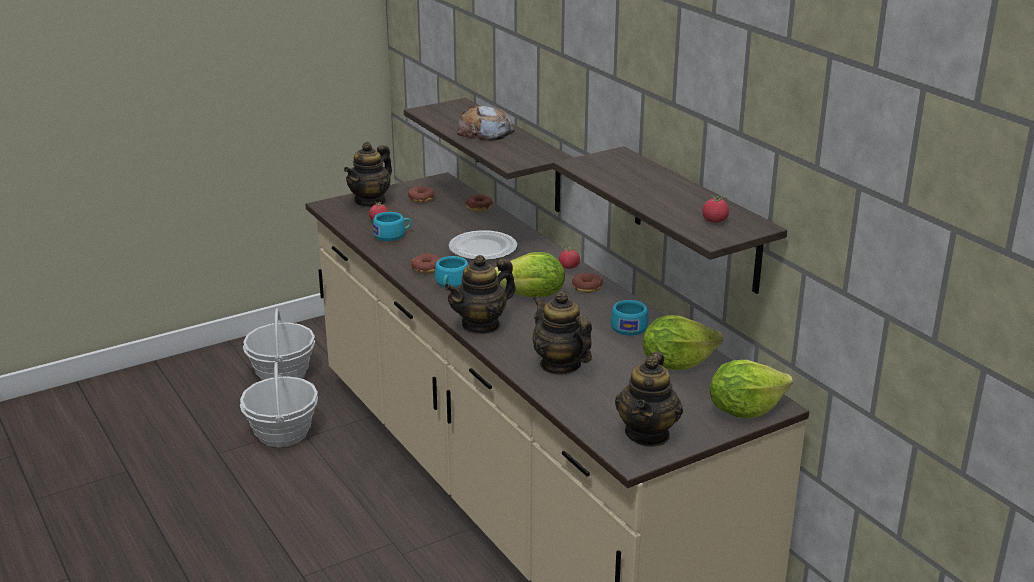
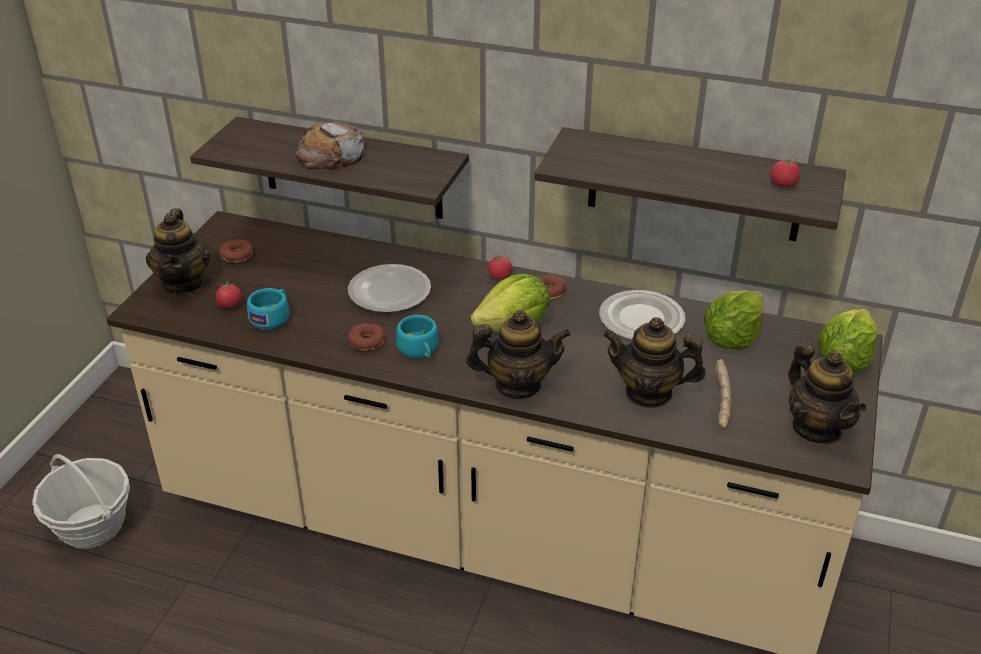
camera: 40 degrees left, 10 degrees up
(282, 433) = (176, 597): basket -> none
(479, 207) = (314, 242): donut -> none
(481, 325) = (517, 385): teapot -> teapot turned 105 degrees counterclockwise
(604, 389) = (720, 400): none -> bread
(629, 326) = (641, 318): turquoise cup -> plate

